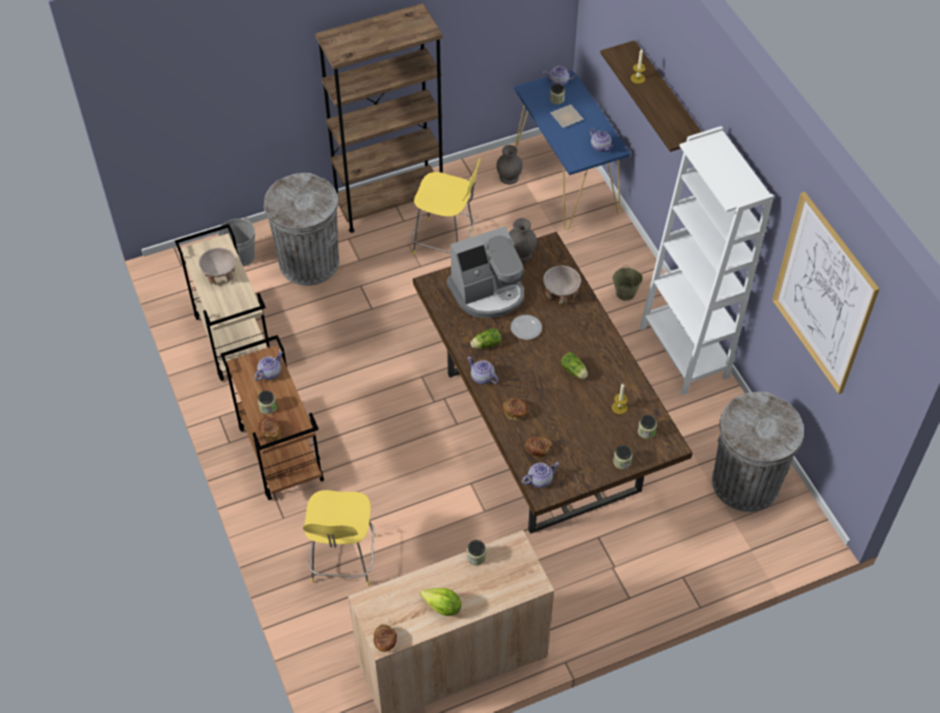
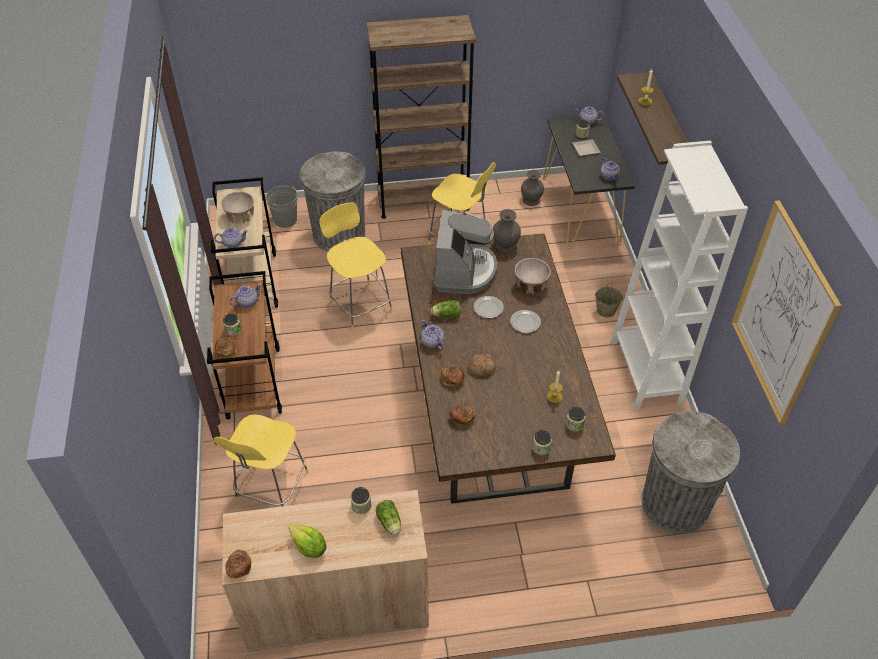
camera: 15 degrees right, 5 degrees down
(362, 340) = (359, 304): none -> yellow stool
(488, 292) = (464, 271): coffee machine -> coffee machine turned 75 degrees counterclockwise
(540, 393) = (482, 367): none -> bread
(540, 479) = (454, 446): teapot -> teapot (233, 243)
(566, 180) = (580, 211): blue console table -> black console table
(567, 336) = (525, 322): none -> plate
(574, 372) = (521, 355): lettuce -> lettuce (390, 523)

